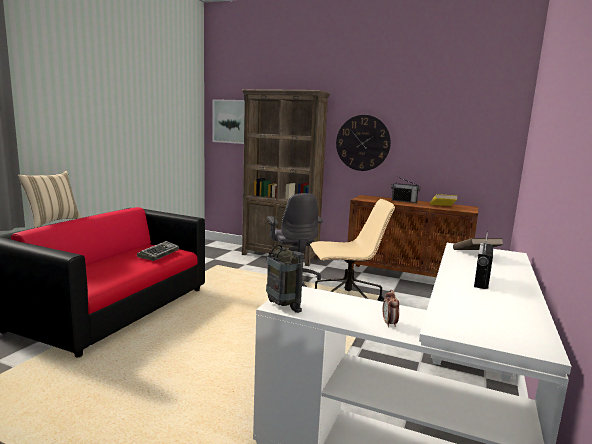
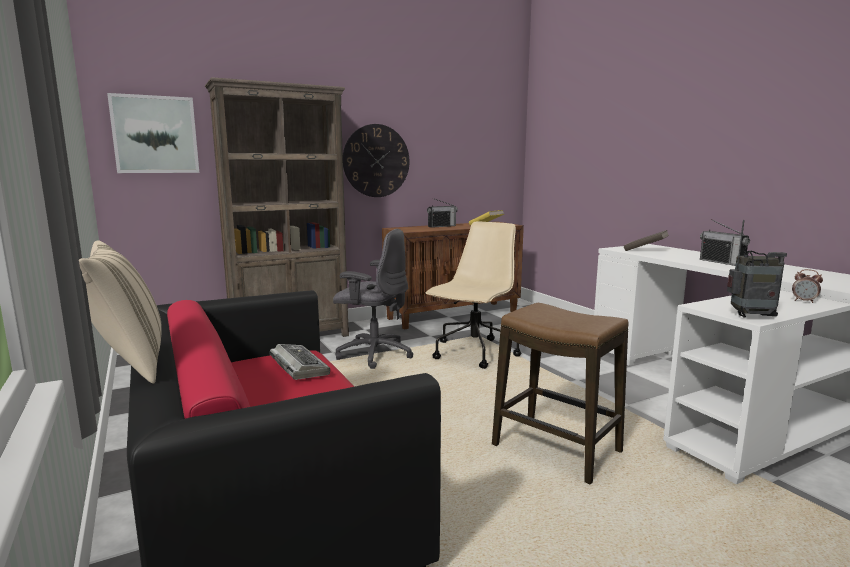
camera: 50 degrees left, 0 degrees up
(234, 363) = (555, 448): none -> stool

